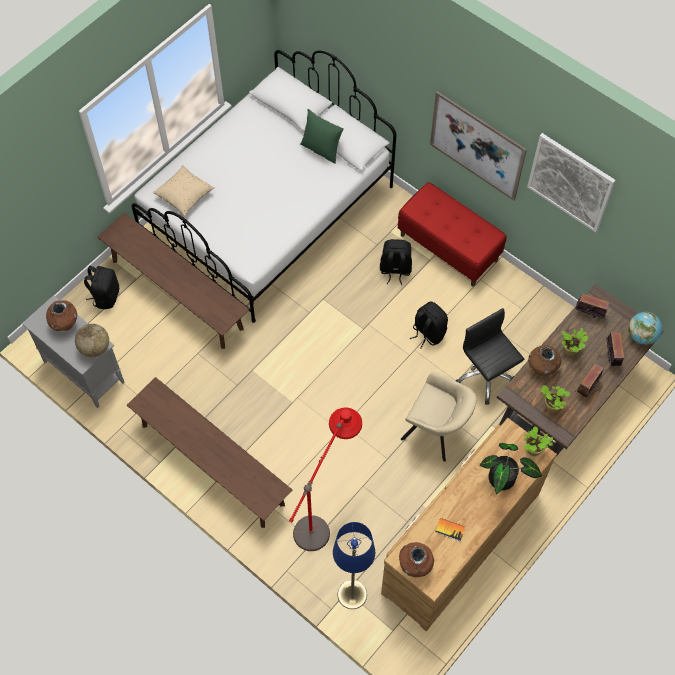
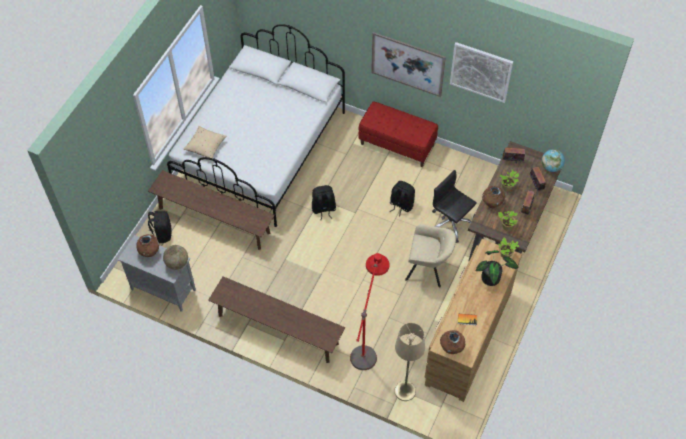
camera: 15 degrees left, 5 degrees down
(321, 149) = (293, 94): green pillow -> none
(352, 594) = (405, 391): blue floor lamp -> beige floor lamp
(395, 270) = (364, 168): black backpack -> black backpack (323, 209)

